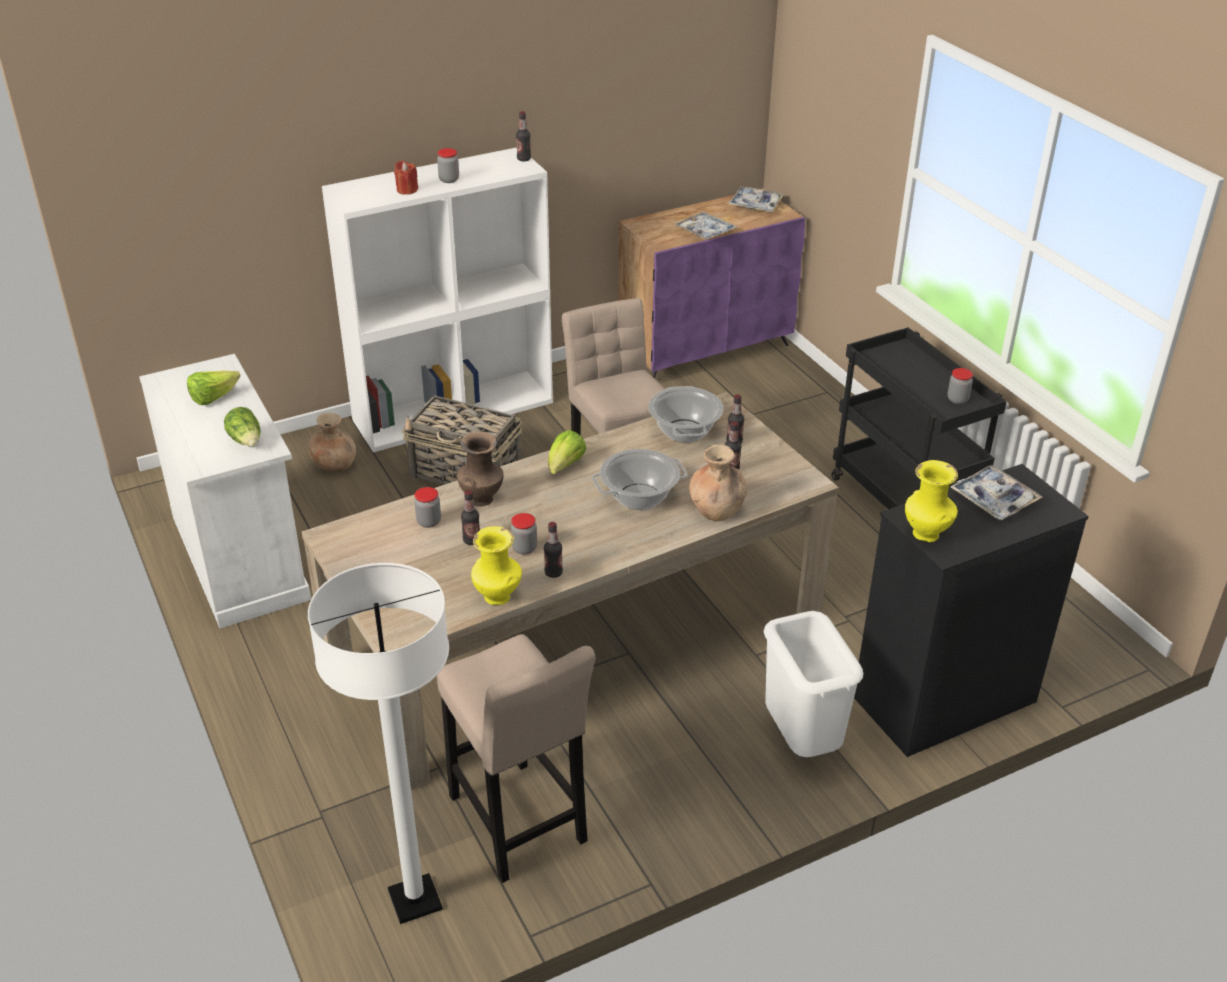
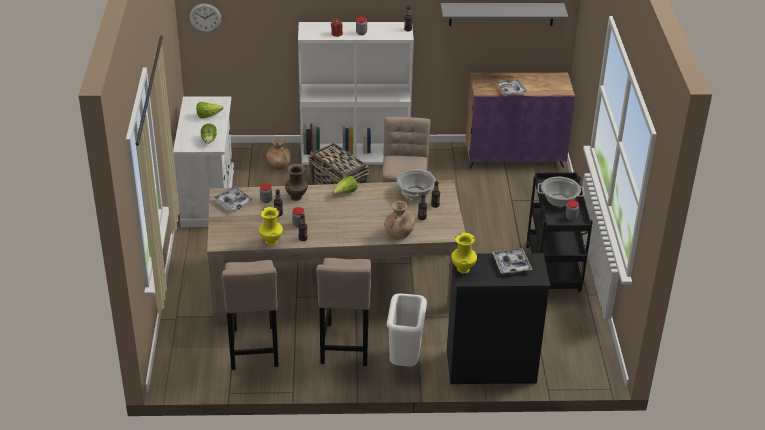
camera: 25 degrees right, 0 degrees up
(138, 214) = (205, 17): none -> wall clock
(415, 900) = (192, 363): white floor lamp -> none
(639, 497) = (368, 217): cooking pot -> cooking pot (559, 200)
(658, 105) = (501, 14): none -> grey shelf
(680, 755) = (345, 347): none -> beige stool
(755, 205) = (554, 81): tray -> tray (233, 202)

